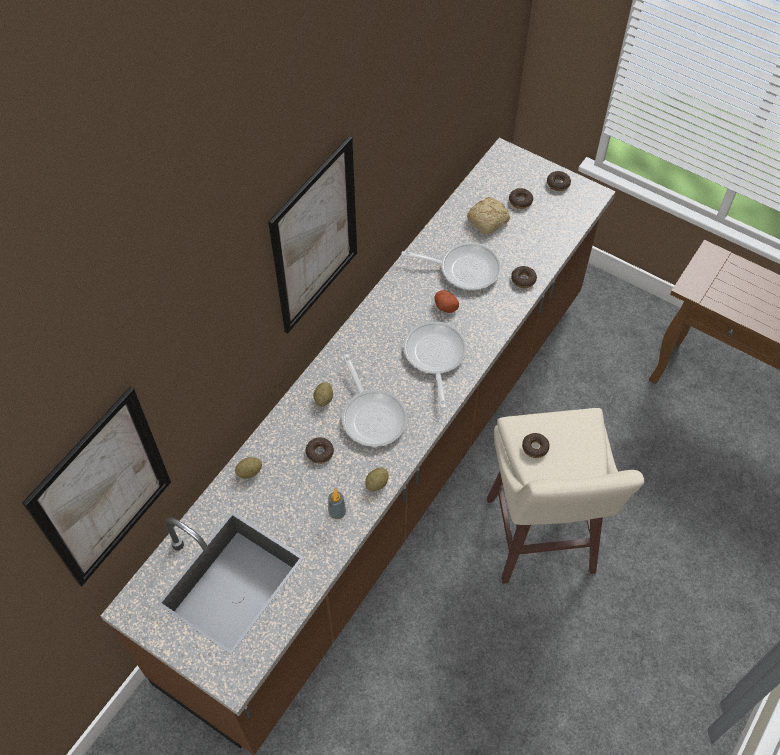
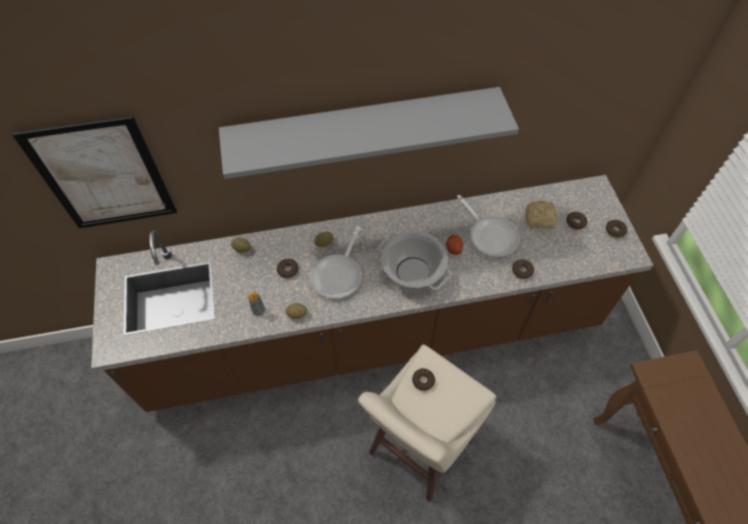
camera: 45 degrees right, 0 degrees up
(315, 238) = (363, 125): picture -> grey shelf
(434, 357) = (412, 272): frying pan -> cooking pot

